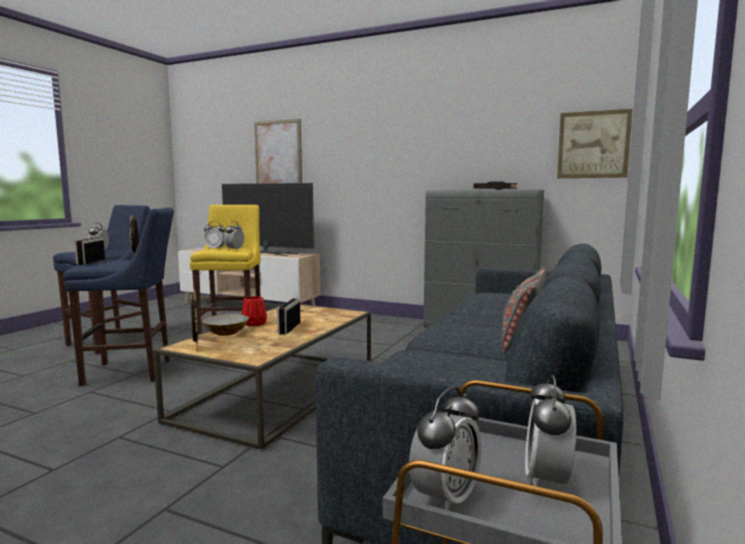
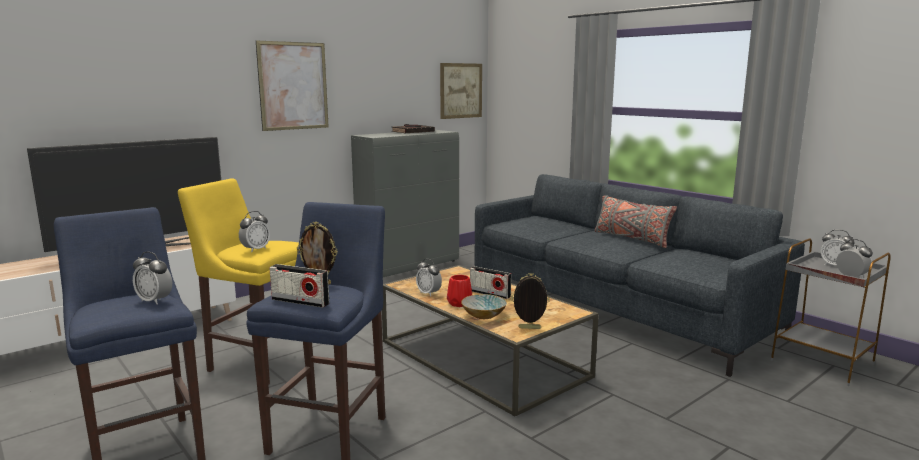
camera: 65 degrees left, 5 degrees up
(235, 249) = (280, 243): alarm clock -> alarm clock (429, 293)
(278, 154) = (115, 92): picture -> picture (293, 86)

